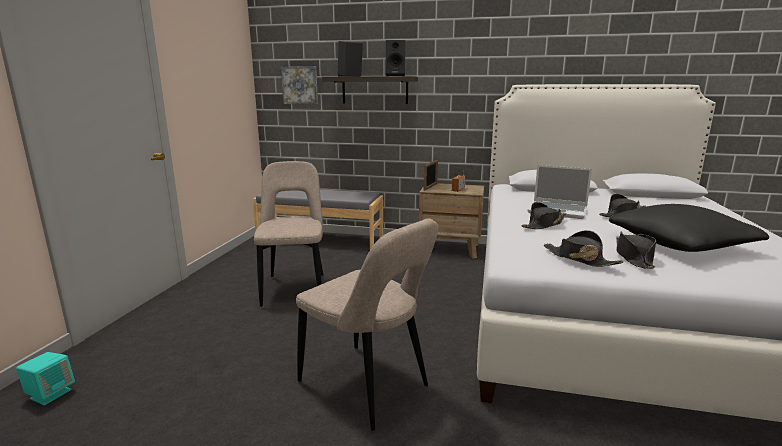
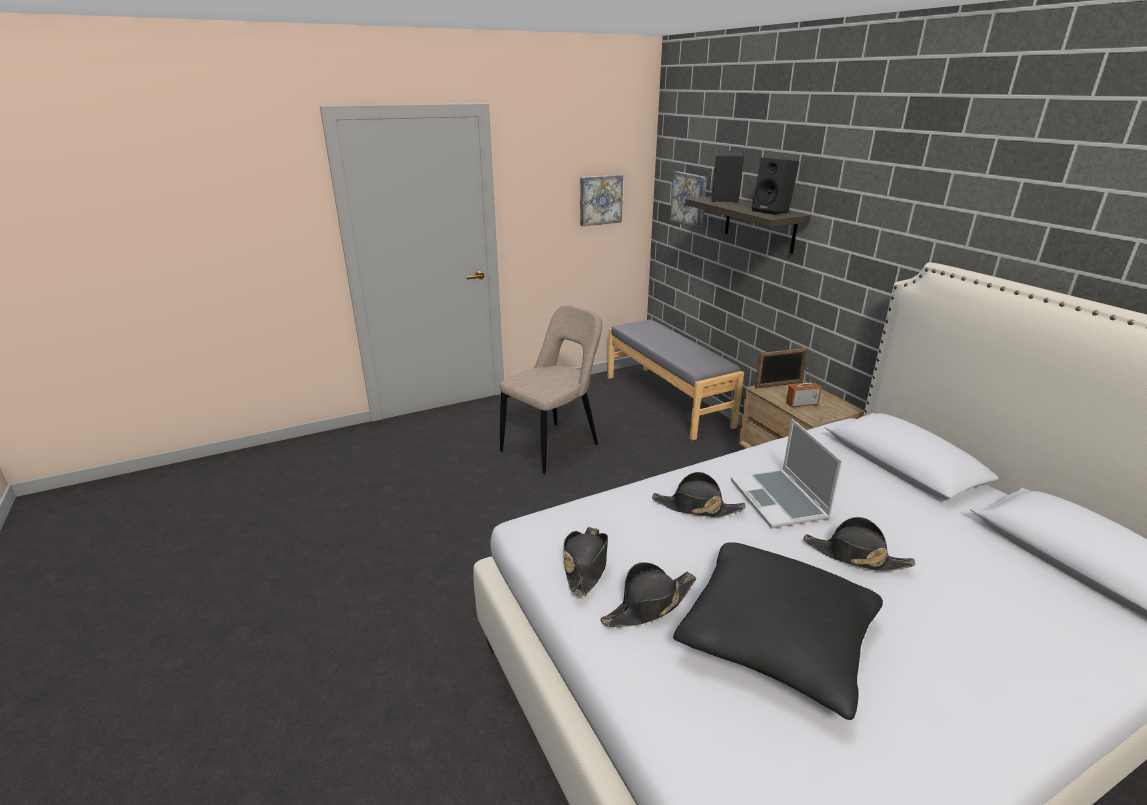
camera: 50 degrees right, 10 degrees up
(51, 394) = (322, 450): turquoise speaker -> none
(228, 89) = (600, 200): none -> picture
(367, 387) = (447, 568): beige chair -> none

